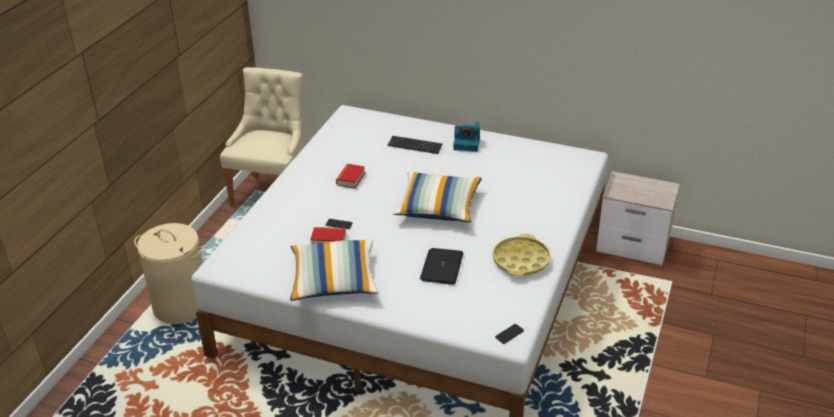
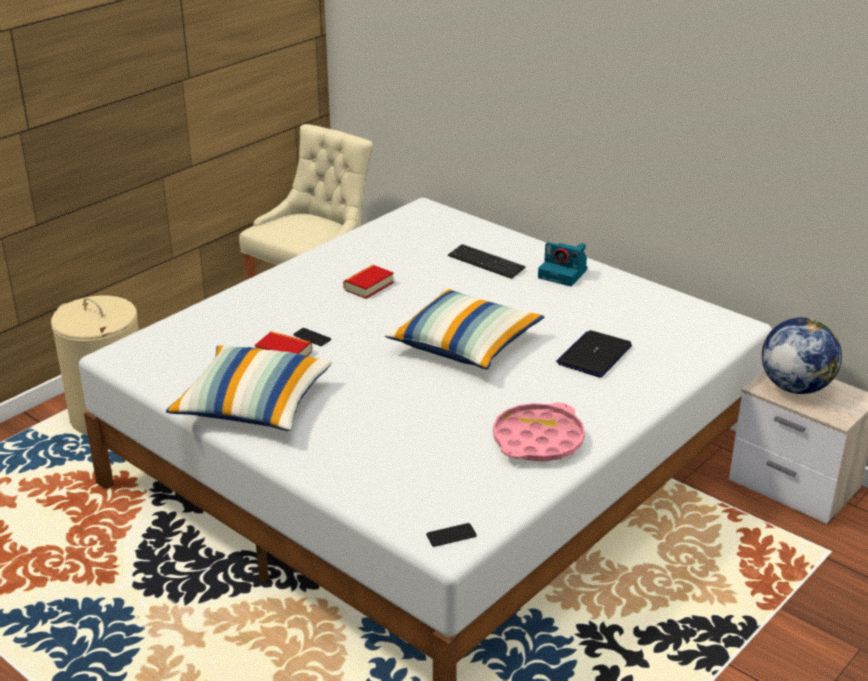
camera: 20 degrees right, 5 degrees down
(442, 267) = (415, 422): laptop -> laptop (594, 355)
(521, 260) = (538, 440): yellow tray -> pink tray
(630, 188) = (795, 387): none -> globe

